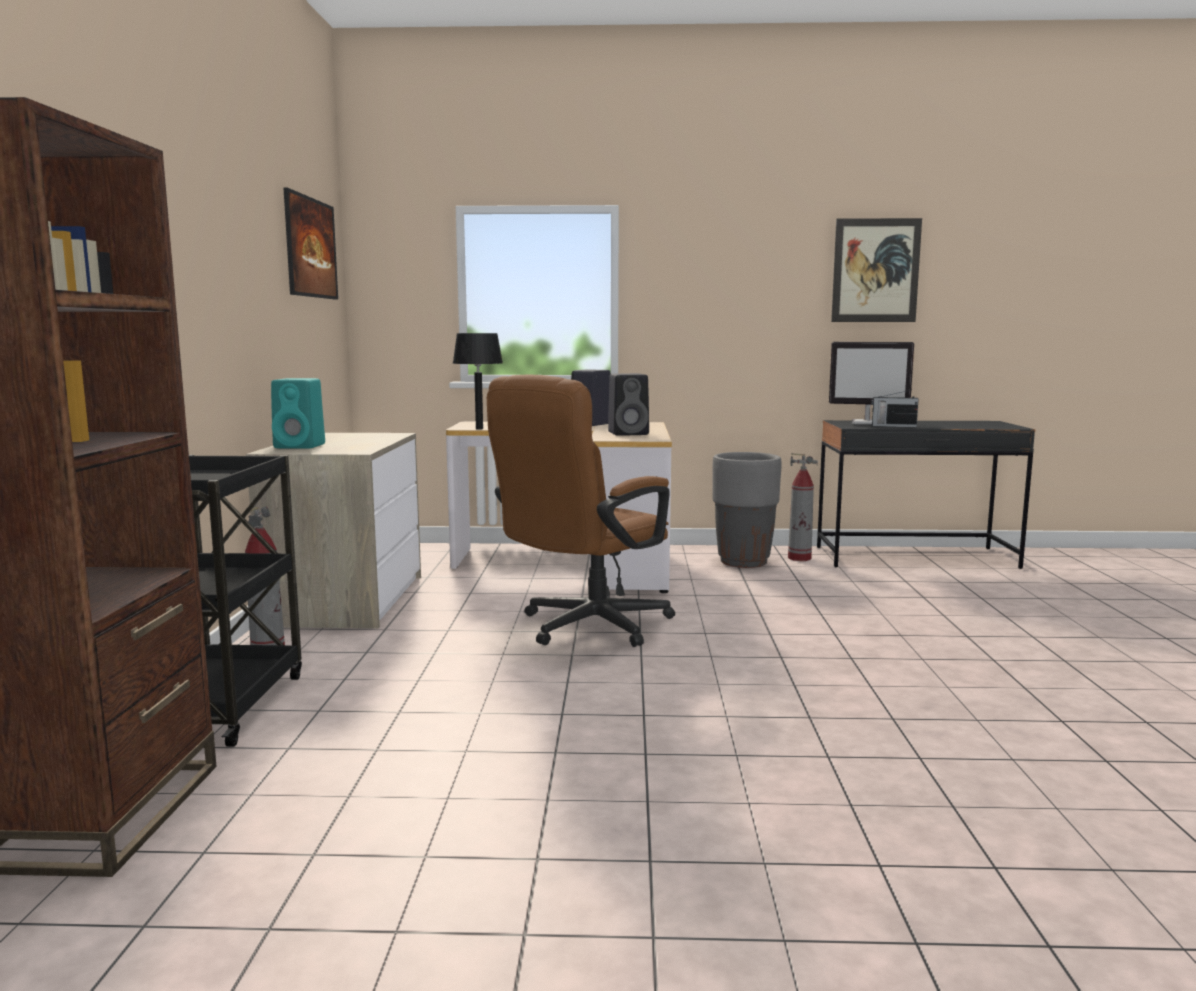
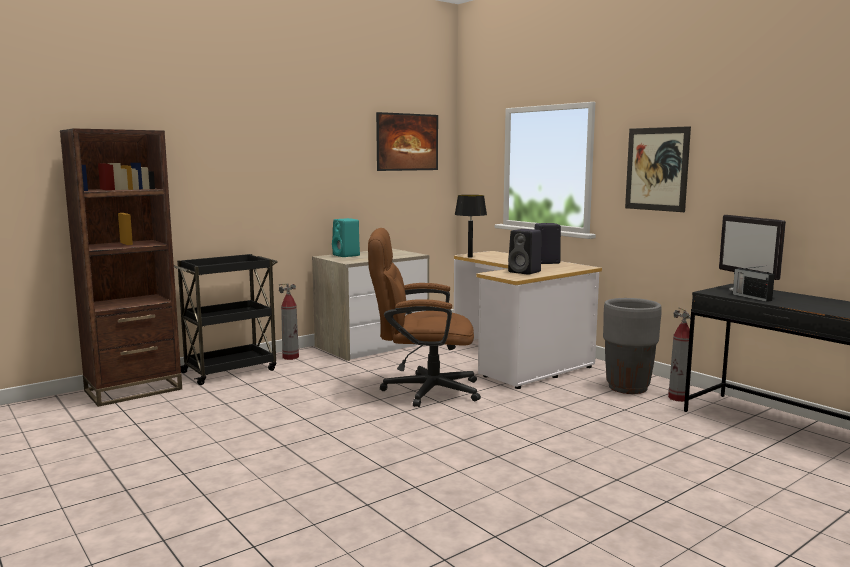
camera: 50 degrees right, 0 degrees up
(875, 270) = (789, 149): picture -> picture (656, 169)

